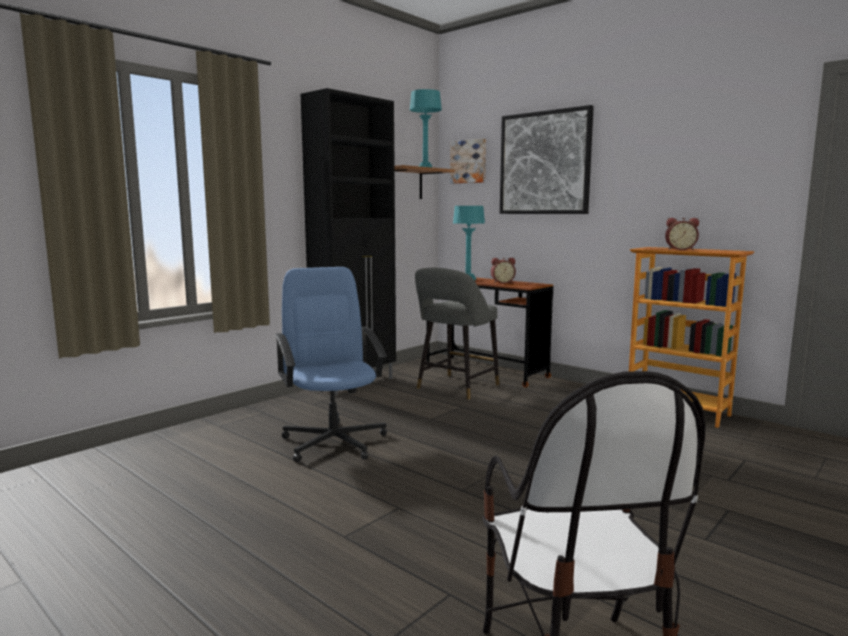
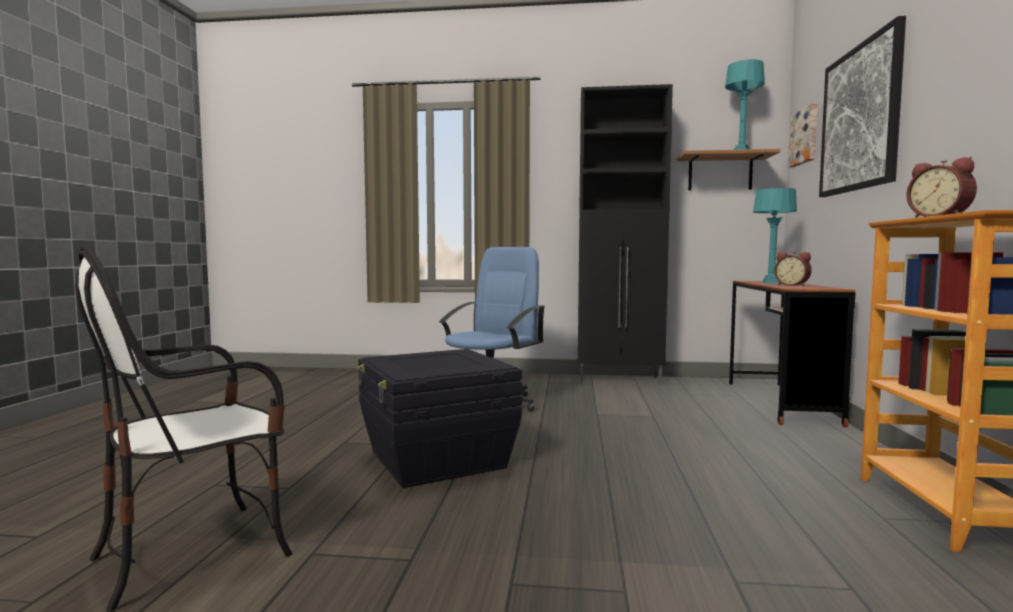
camera: 55 degrees right, 5 degrees down
(455, 388) = (695, 404): grey stool -> none
(459, 504) = (436, 460): none -> black storage box

